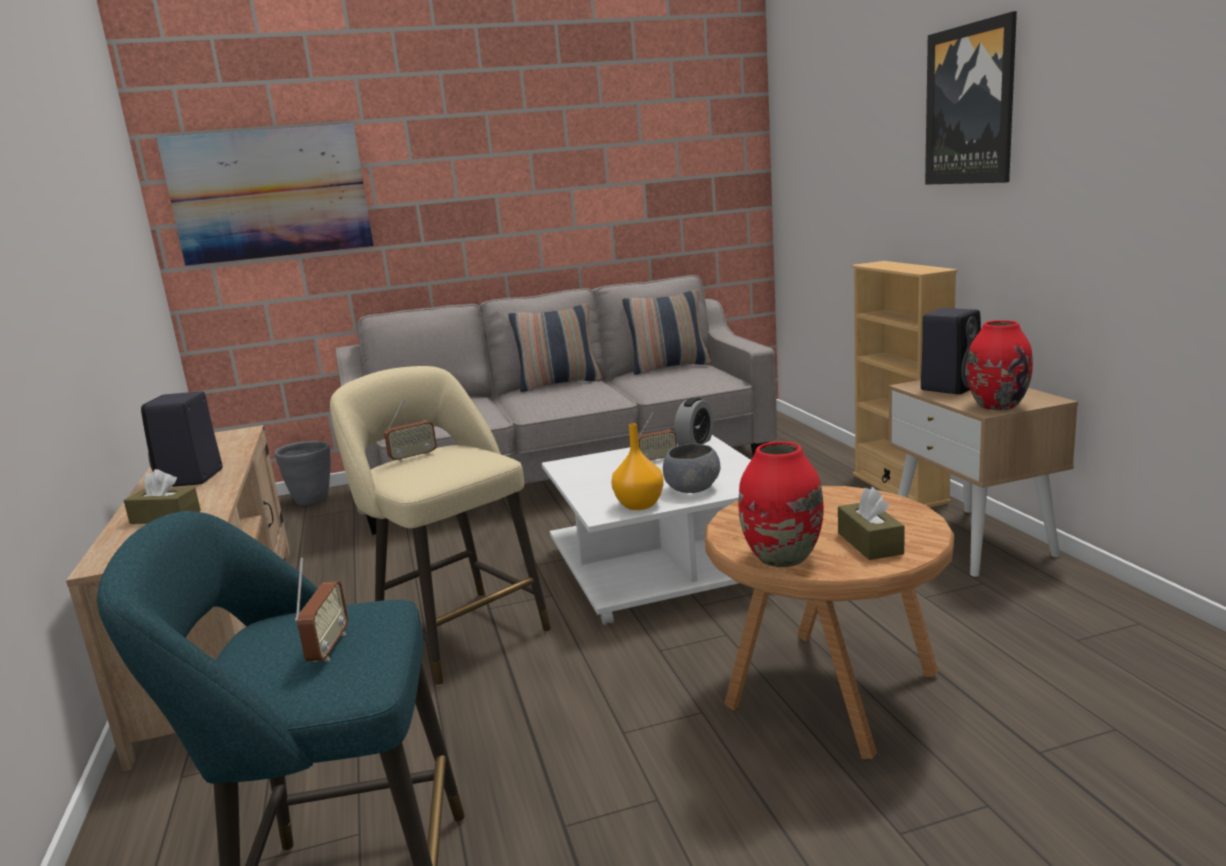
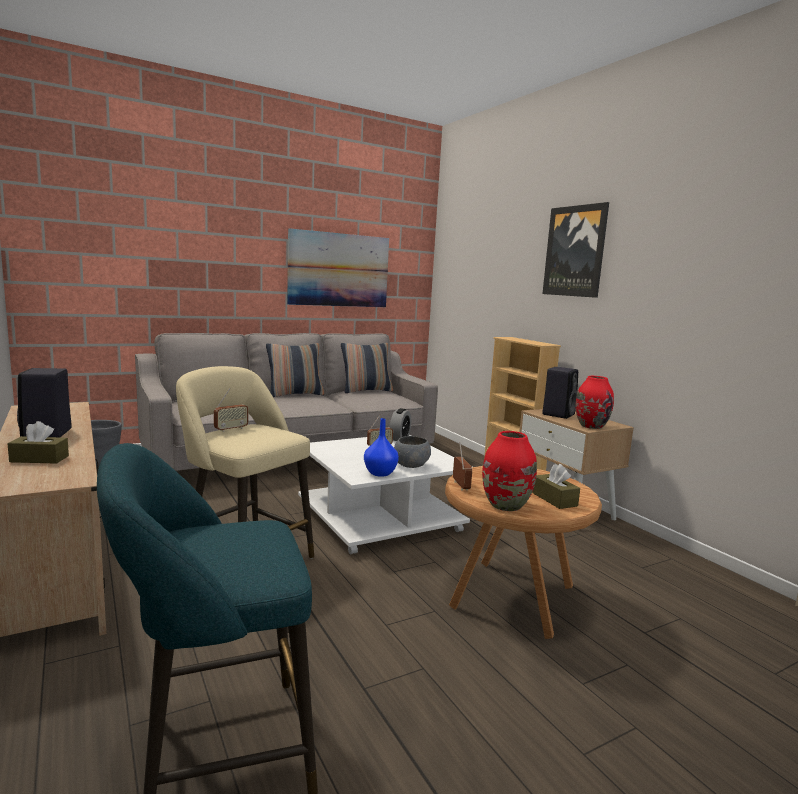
camera: 15 degrees left, 5 degrees down
(270, 194) = (101, 239): picture -> picture (338, 270)
(328, 648) = (244, 549): radio -> radio (460, 486)
(640, 505) = (380, 473): orange vase -> blue vase

